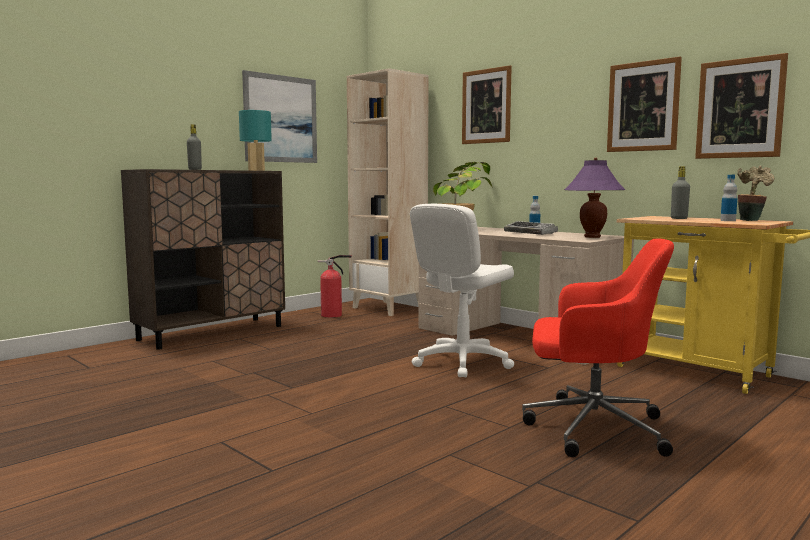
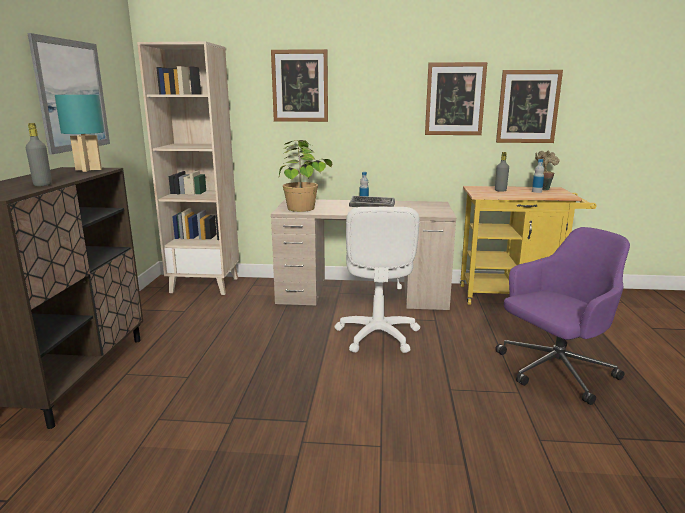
camera: 40 degrees left, 10 degrees up
(334, 315) = (169, 308): fire extinguisher -> none
(591, 428) = (553, 371): red office chair -> purple office chair
(592, 237) = (431, 207): purple table lamp -> none

